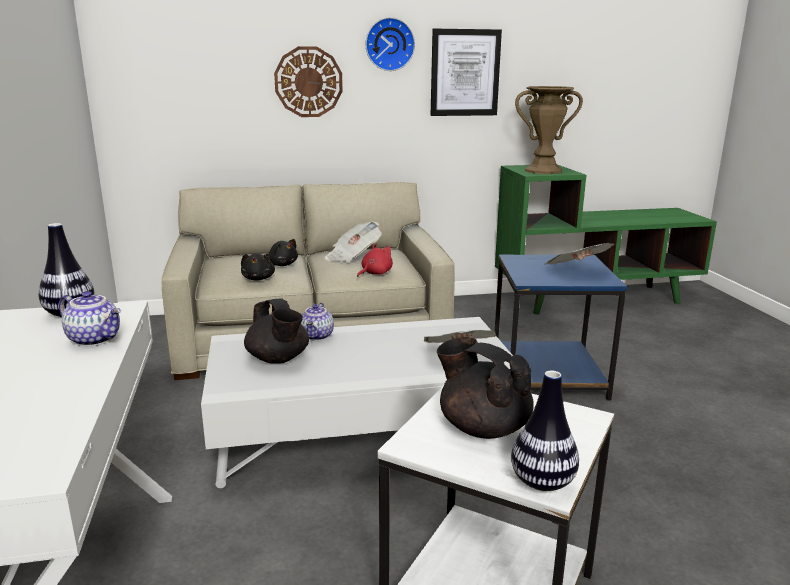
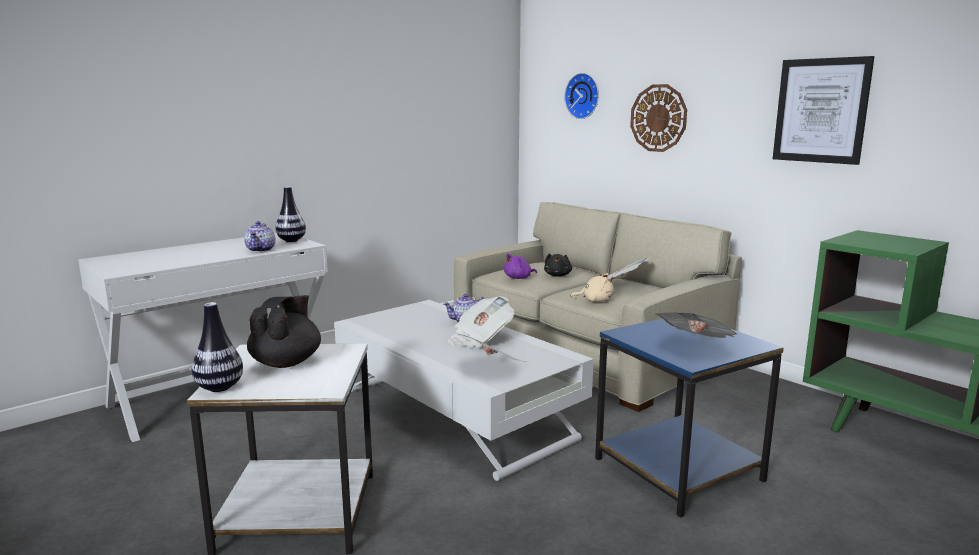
camera: 60 degrees right, 5 degrees down
(258, 278) = (519, 278): black plush toy -> purple plush toy
(278, 359) = (414, 321): black teapot -> none
(375, 273) = (595, 300): red plush toy -> beige plush toy
(379, 343) = (480, 339): none -> newspaper
(389, 44) = (736, 80): wall clock -> wall clock (583, 96)
(543, 171) = (877, 242): brown vase -> none

